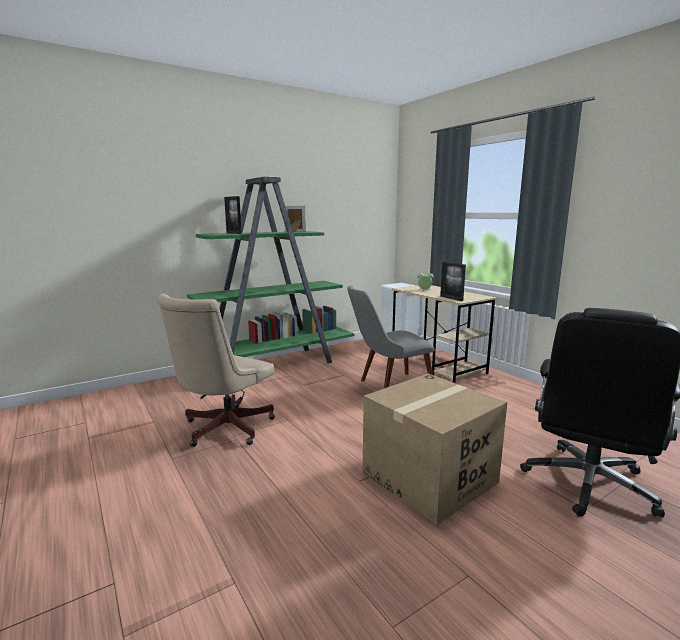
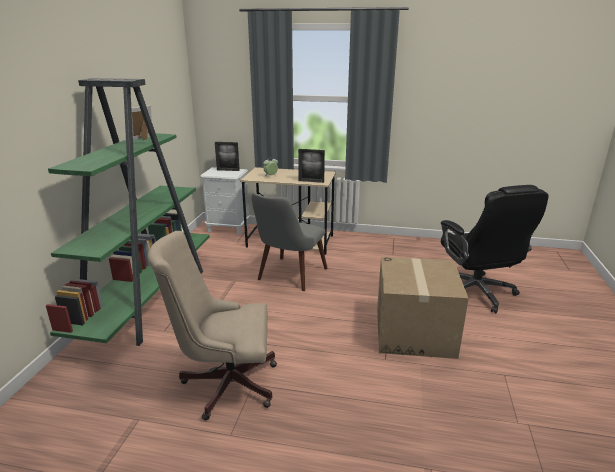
camera: 45 degrees left, 10 degrees up
(223, 429) = (224, 383): beige office chair -> beige office chair turned 105 degrees clockwise
(233, 233) = (96, 157): picture frame -> picture frame (228, 170)

